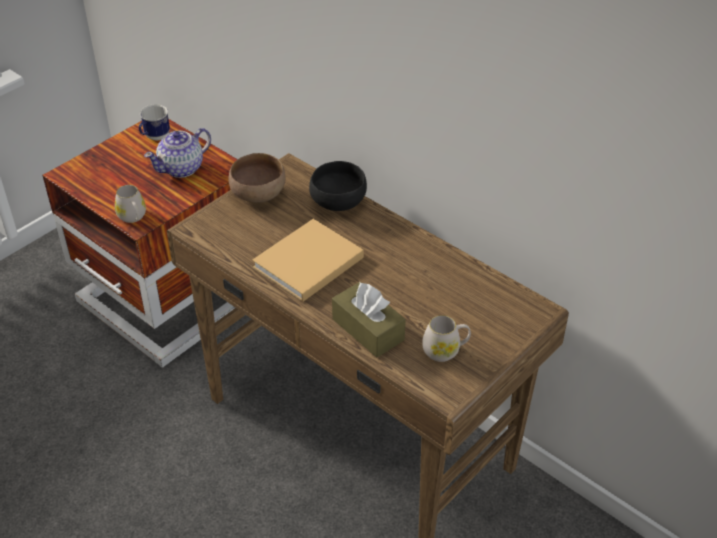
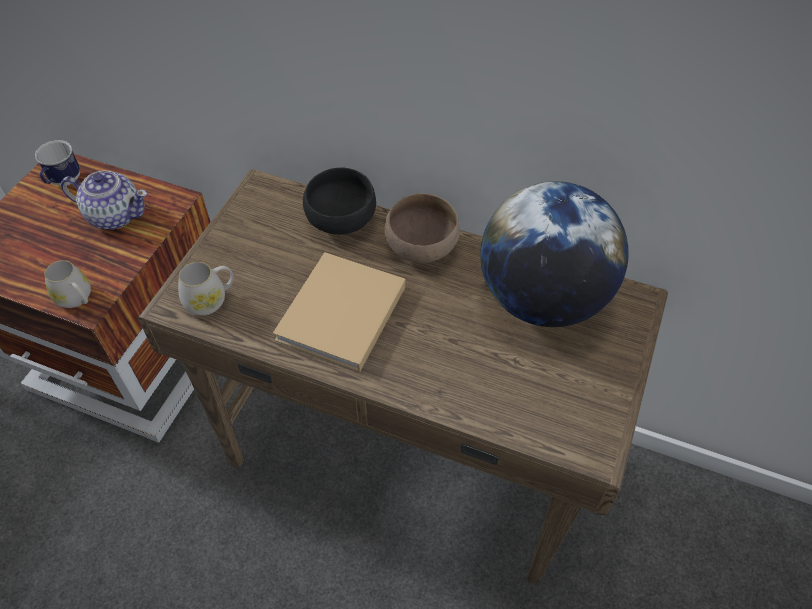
camera: 20 degrees left, 10 degrees up
(182, 168) = (115, 215): teapot -> teapot turned 105 degrees counterclockwise
(259, 195) = (239, 235): brown bowl -> brown bowl (423, 248)
(368, 329) = (457, 387): brown tissue box -> none
(445, 350) = (562, 388): white mug -> white mug (211, 299)
(463, 290) = (542, 298): none -> globe

